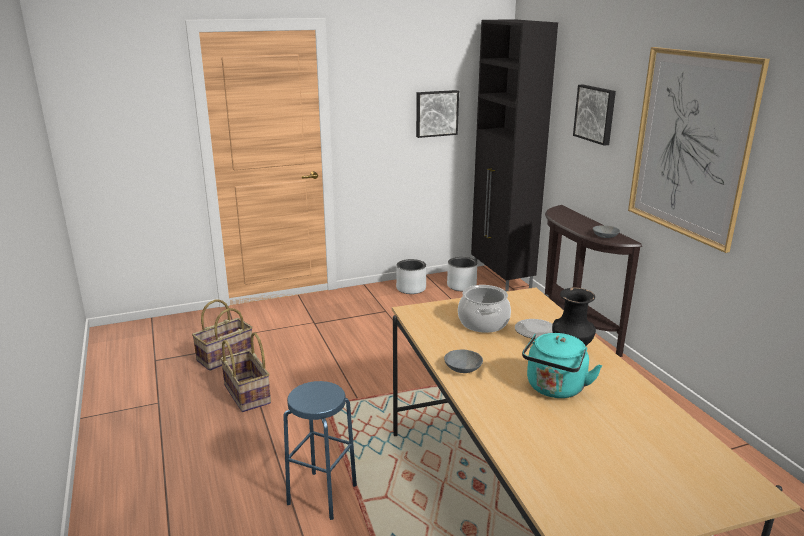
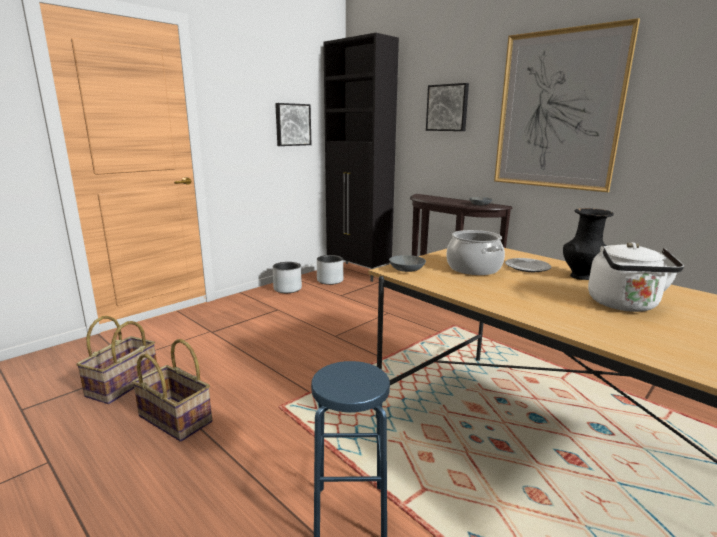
camera: 25 degrees left, 5 degrees down
(463, 368) = (518, 305): grey bowl -> grey bowl (407, 269)
(555, 389) = (624, 305): turquoise kettle -> white kettle

